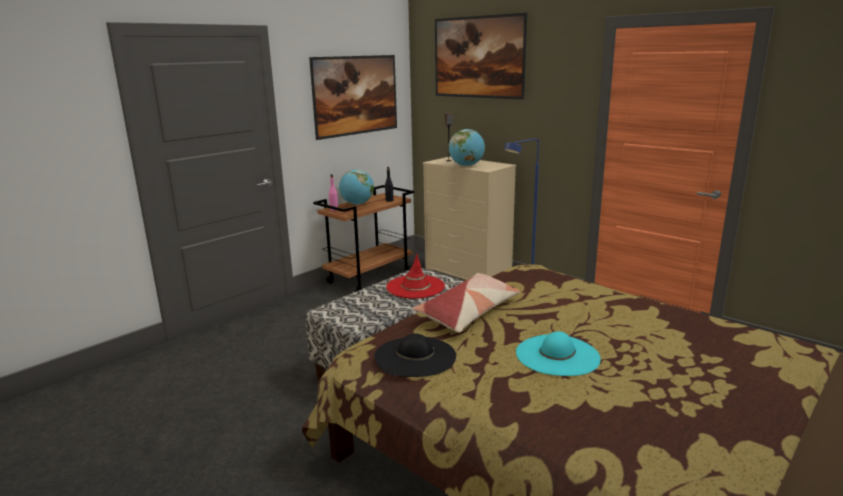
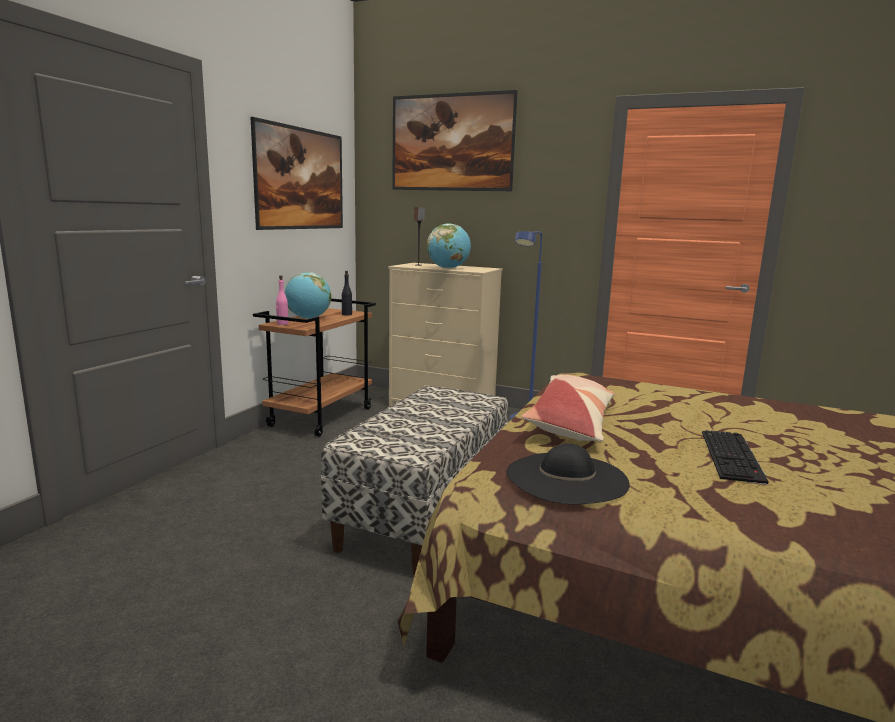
camera: 20 degrees left, 5 degrees down
(415, 287) = (447, 406): red hat -> none
(557, 355) = (733, 457): turquoise hat -> keyboard

